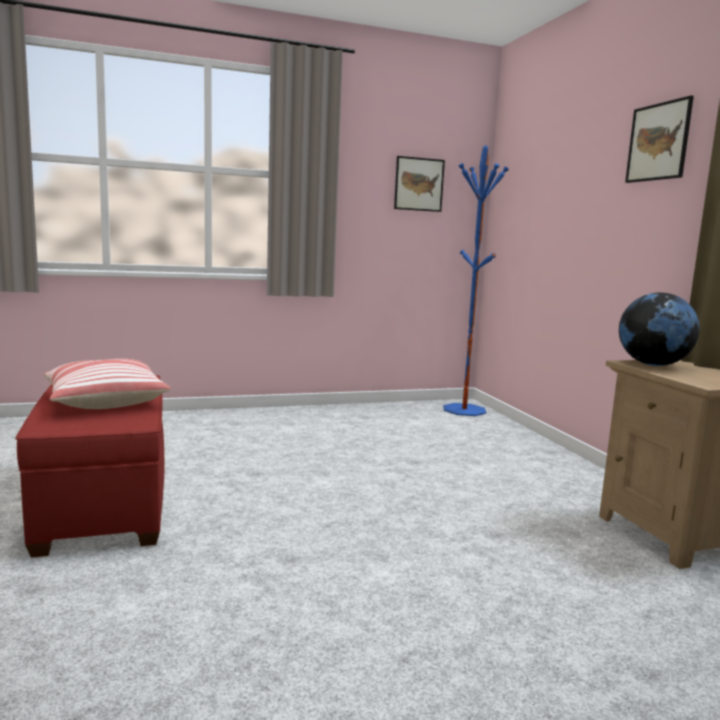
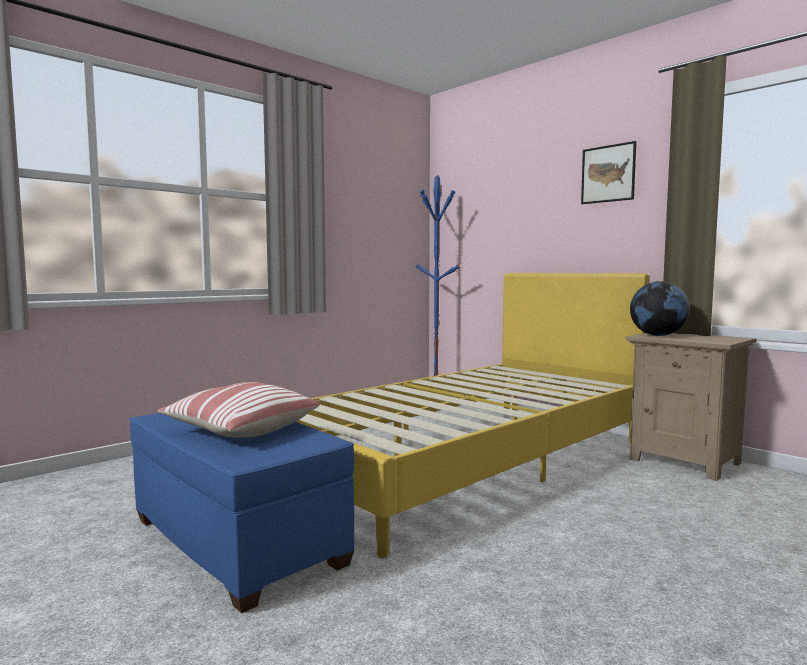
camera: 25 degrees left, 5 degrees down
(105, 501) = (237, 541): red ottoman -> blue ottoman
(403, 477) = (467, 461): none -> yellow bed
(419, 184) = (380, 208): picture -> none

